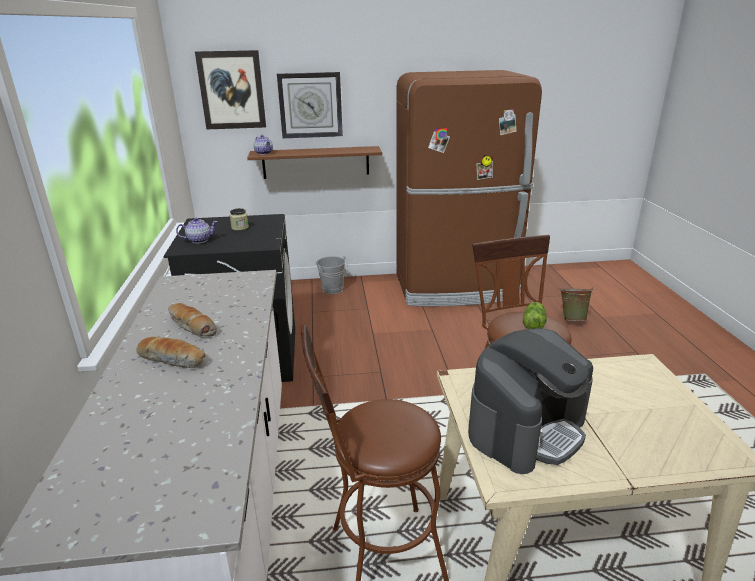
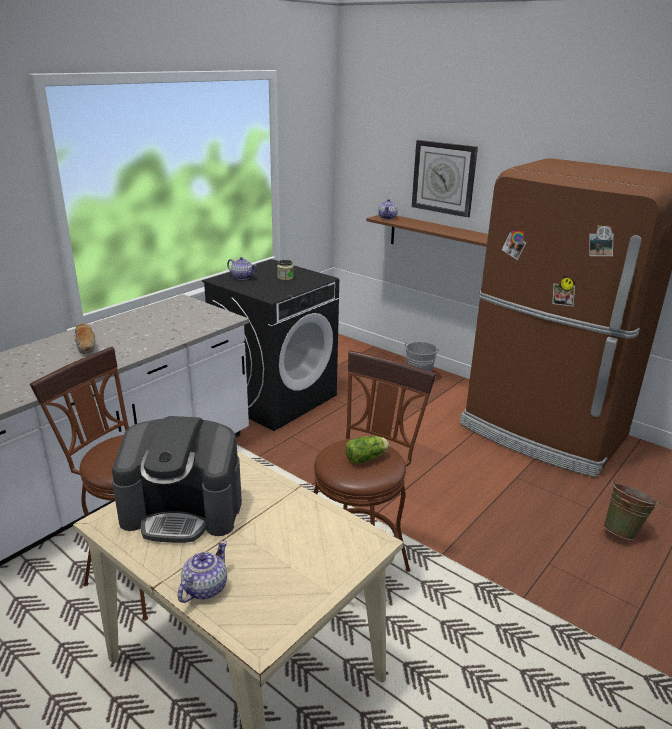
camera: 45 degrees right, 0 degrees up
(191, 326) = (130, 331): bread -> none
(232, 90) = (378, 150): picture -> none
(653, 459) = (204, 588): none -> teapot

